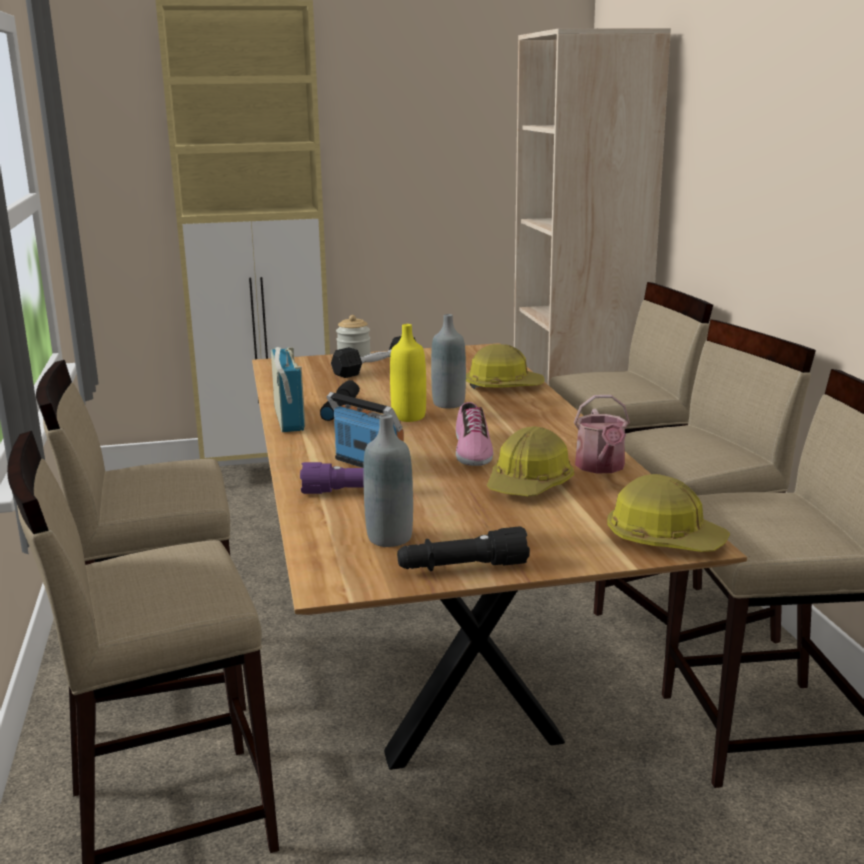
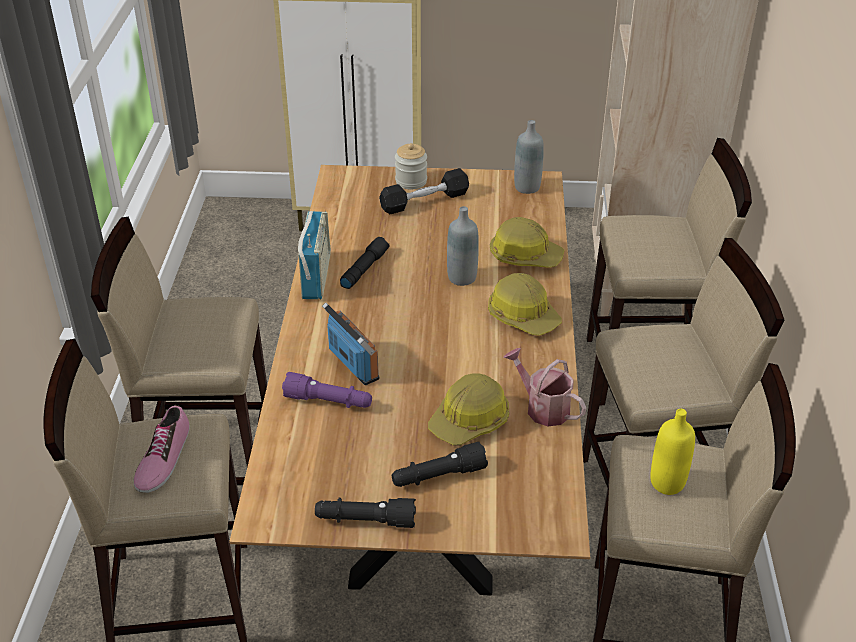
camera: 15 degrees right, 20 degrees up
(389, 538) = (328, 470): grey bottle -> grey bottle (527, 187)
(408, 417) = (417, 293): yellow bottle -> yellow bottle (667, 483)
(471, 449) = (447, 357): shoe -> shoe (163, 458)
(524, 525) = (438, 476): none -> black flashlight
(601, 467) = (543, 407): watering can -> watering can turned 120 degrees clockwise
(663, 539) = (537, 519): hard hat -> hard hat (523, 316)

